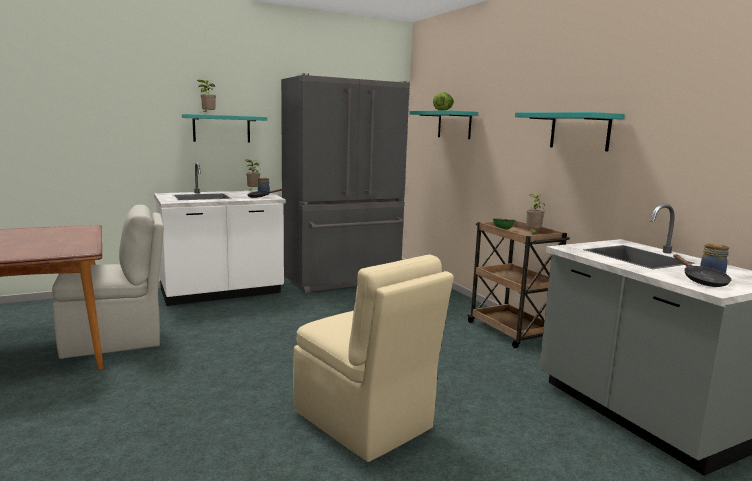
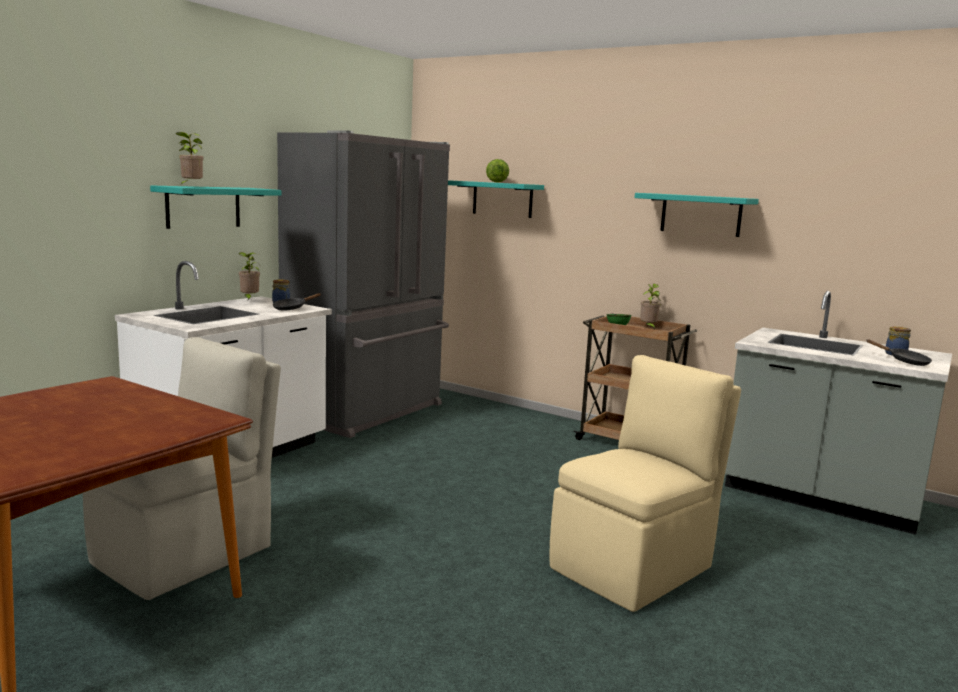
camera: 30 degrees left, 0 degrees up
(364, 421) = (634, 566): beige chair -> beige chair turned 60 degrees counterclockwise

